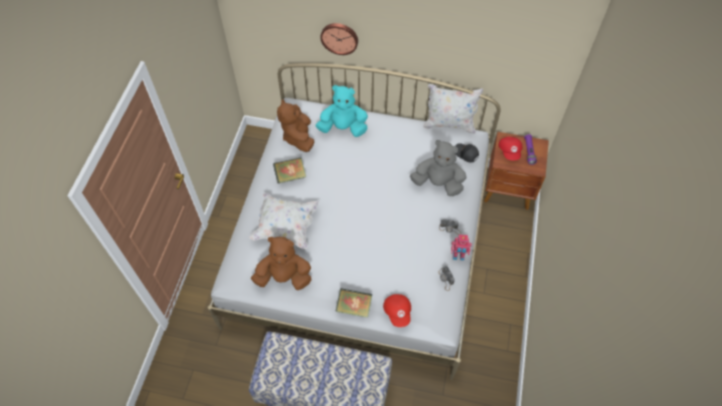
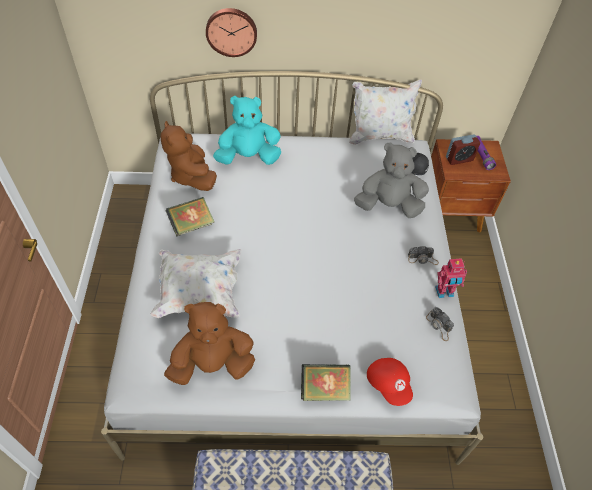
camera: 15 degrees left, 5 degrees down
(510, 151) = (459, 159): red cap -> alarm clock

